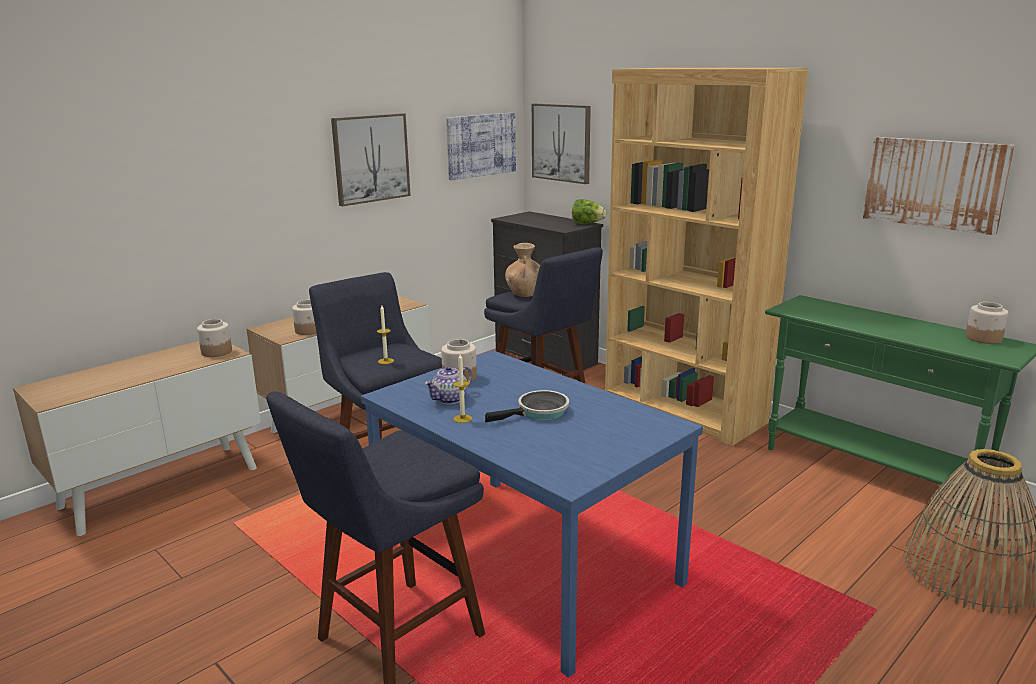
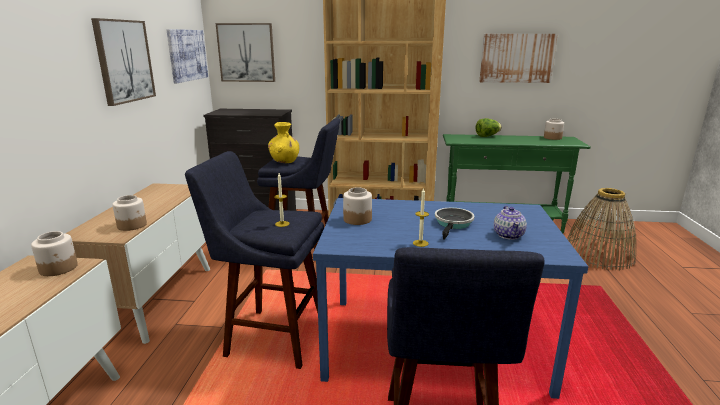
camera: 40 degrees left, 0 degrees up
(450, 399) = (384, 234): teapot -> teapot (508, 235)
(525, 293) = (285, 161): brown vase -> yellow vase
(587, 223) = (281, 110): lettuce -> lettuce (487, 136)

